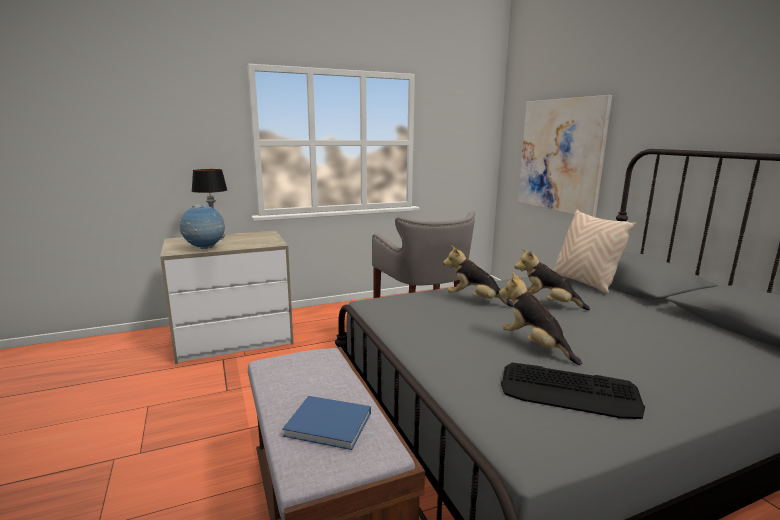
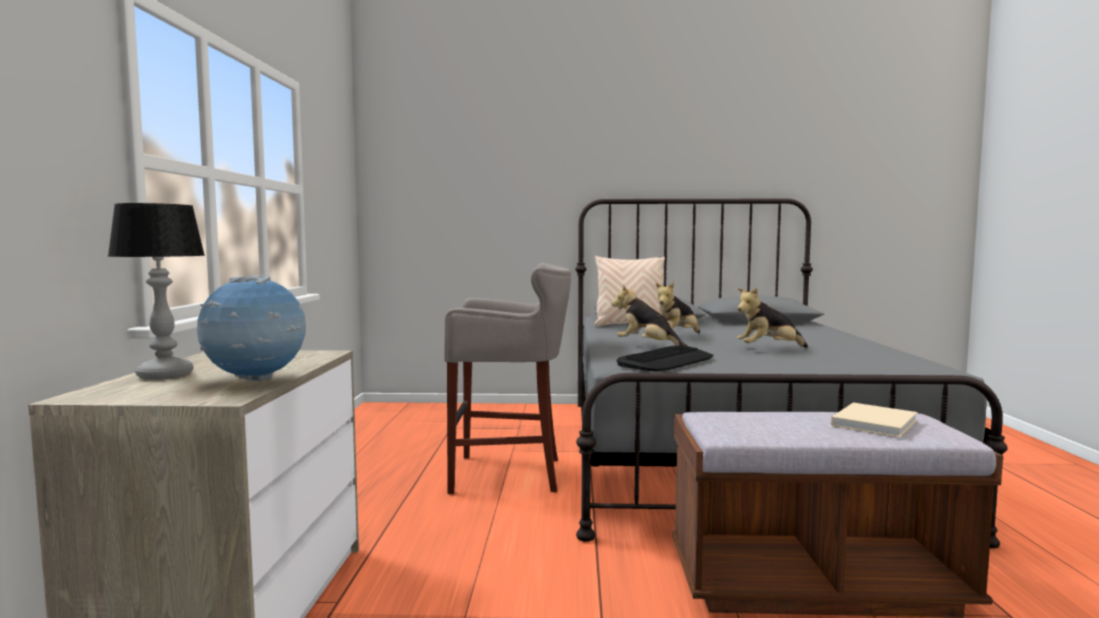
camera: 65 degrees left, 10 degrees down
(331, 425) = (875, 422): blue book -> beige book
(475, 301) = (648, 346): plush toy -> plush toy turned 75 degrees clockwise
(560, 155) = (476, 212): picture -> none
(569, 392) = (851, 354): keyboard -> keyboard (667, 361)

